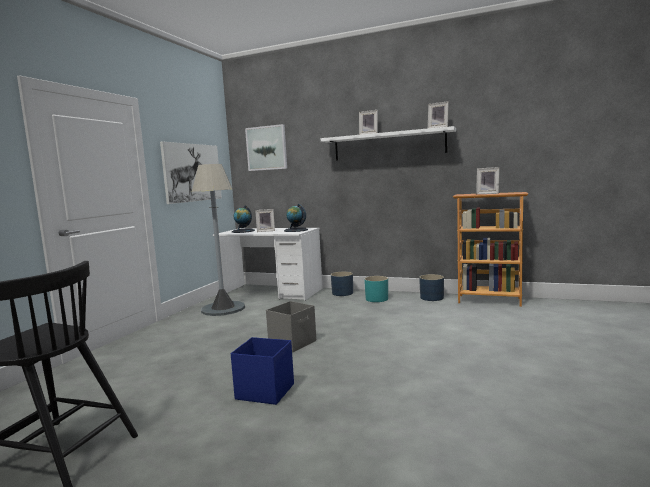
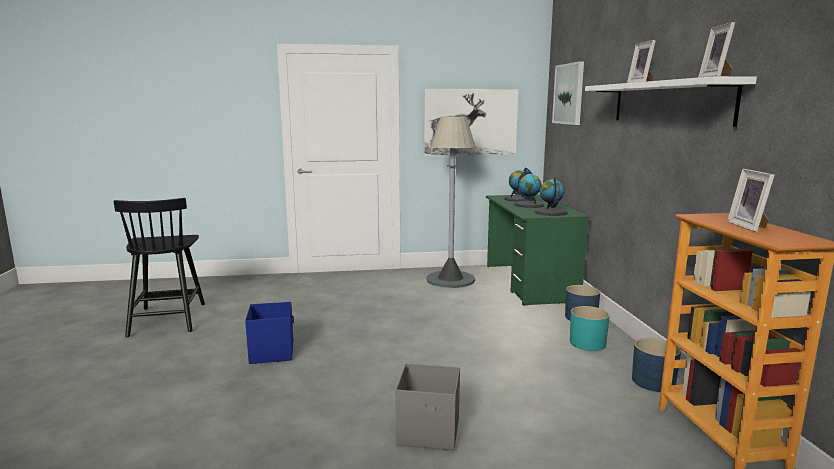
camera: 60 degrees right, 5 degrees up
(266, 231) = (529, 205): picture frame -> globe
(271, 292) = (529, 283): white desk -> green desk
(293, 343) = (387, 334): grey storage box -> grey storage box (429, 432)

